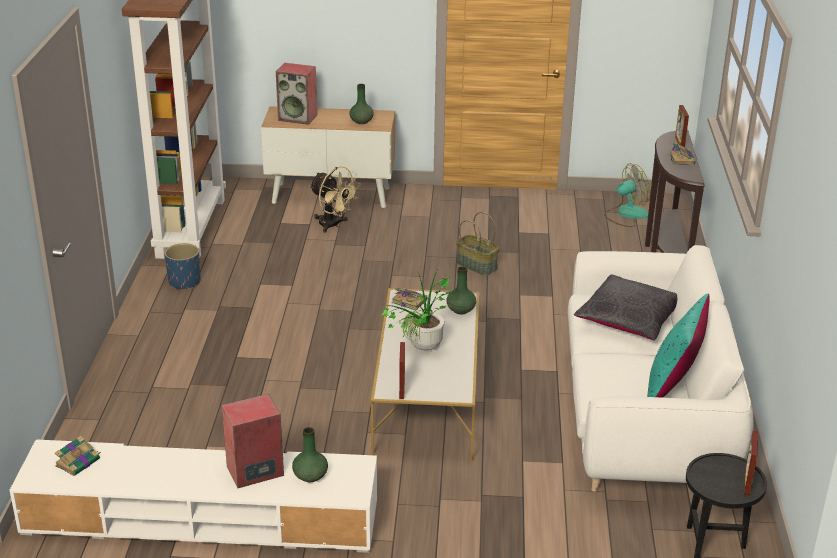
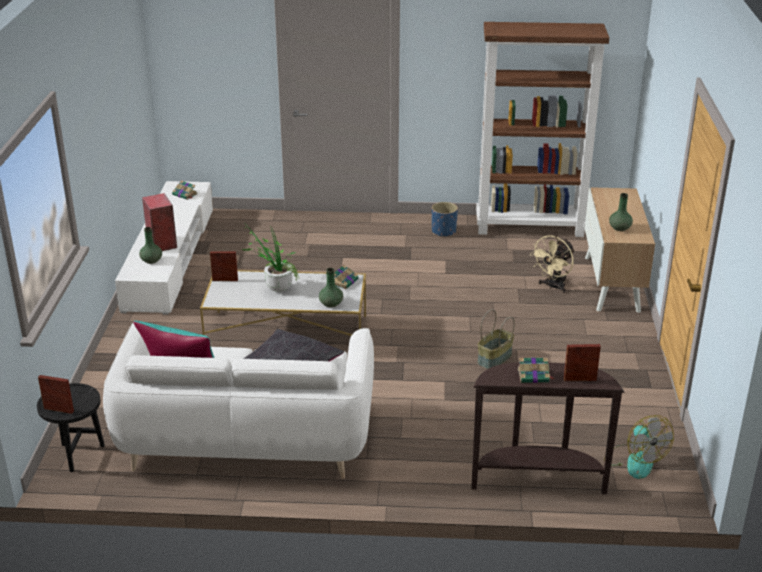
camera: 90 degrees right, 0 degrees up
(298, 117) = (616, 201): speaker -> none

